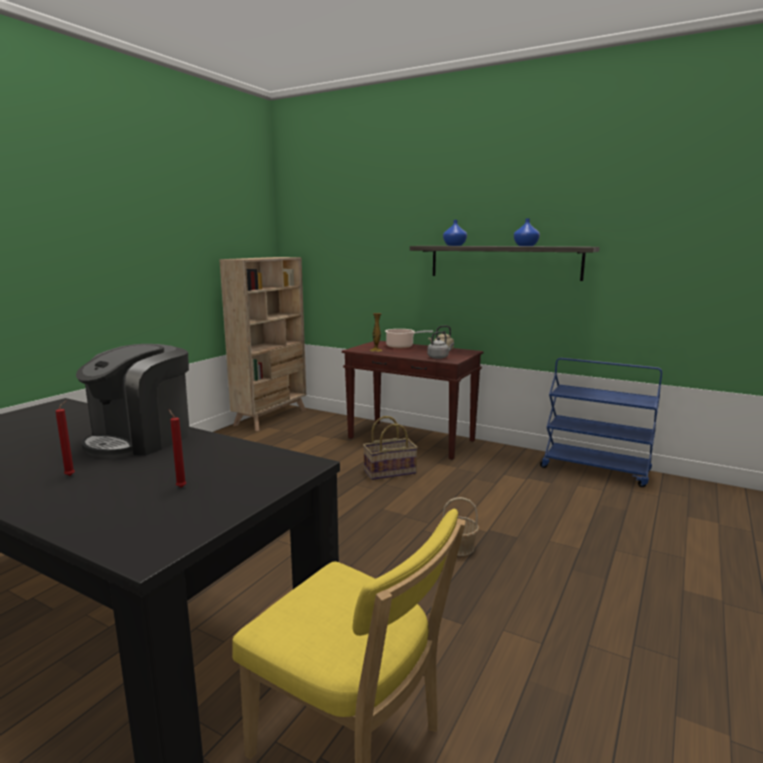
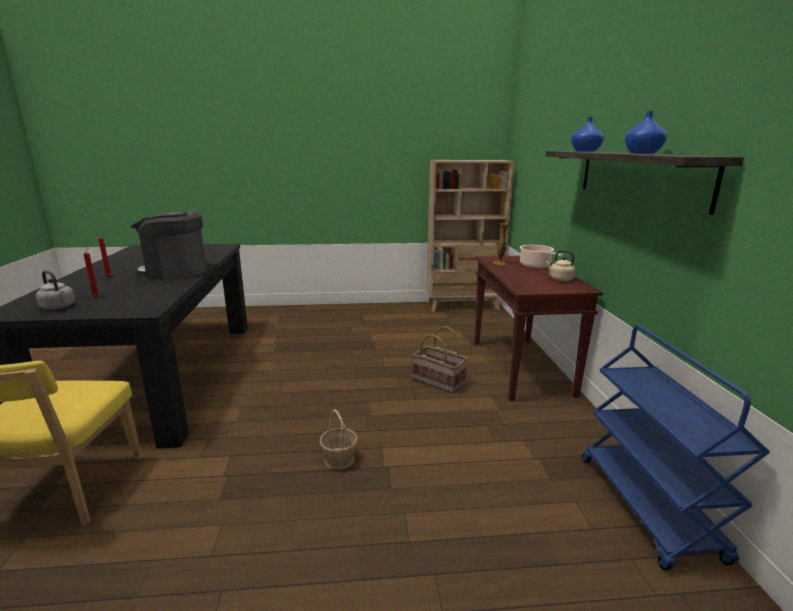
camera: 55 degrees right, 5 degrees up
(439, 357) = (525, 284): grey kettle -> grey kettle (59, 307)

